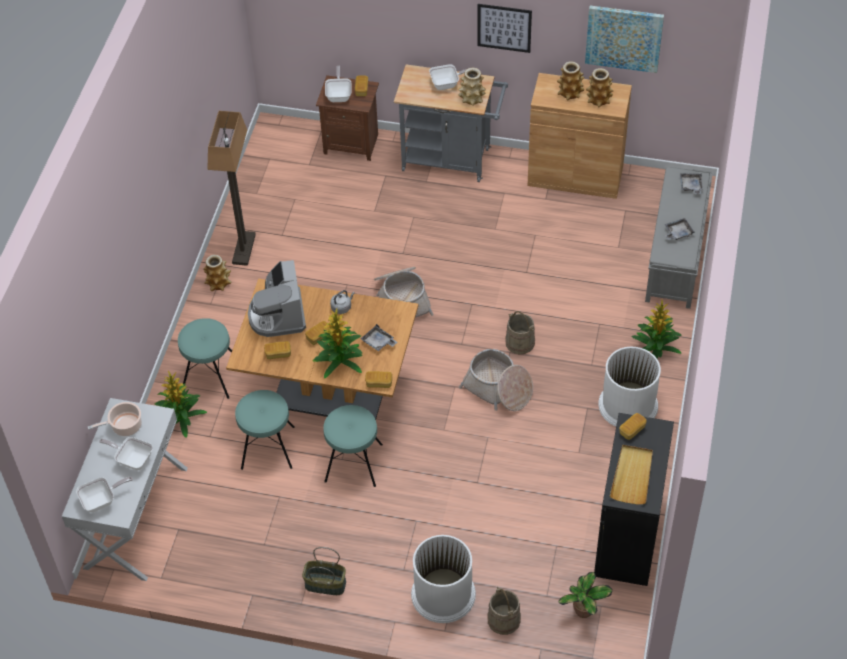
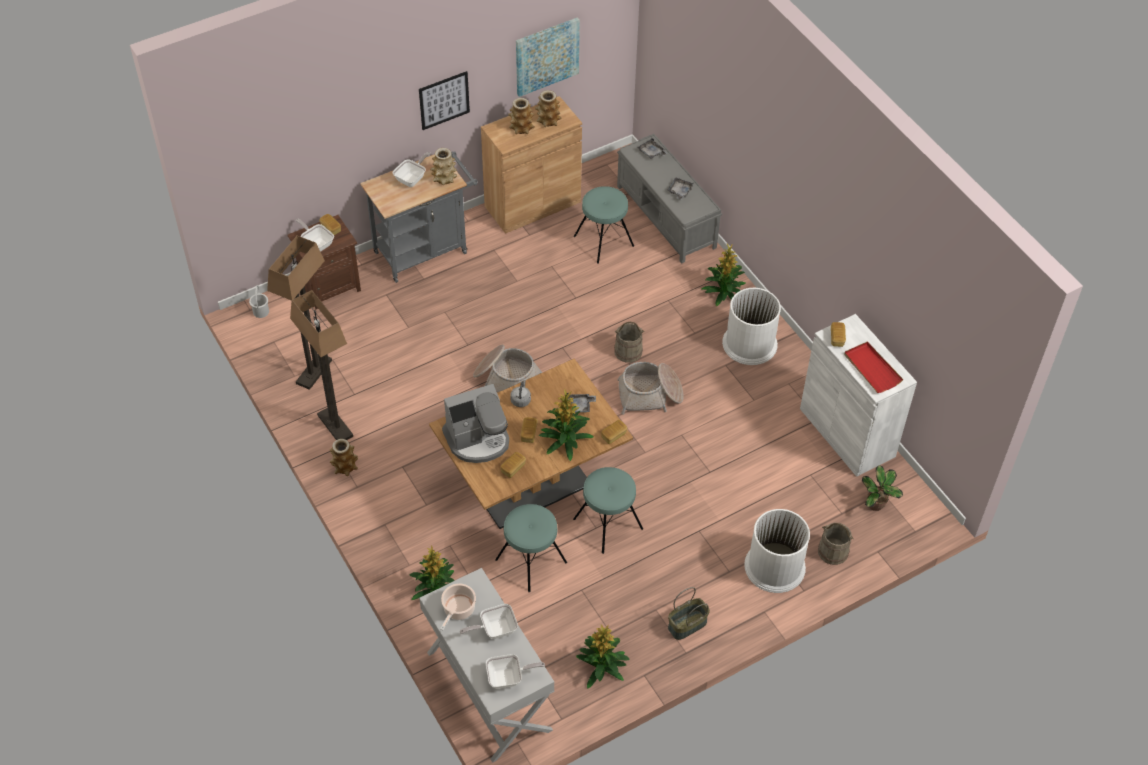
camera: 45 degrees left, 0 degrees up
(102, 501) = (508, 678): frying pan -> frying pan turned 60 degrees clockwise
(211, 376) = (423, 541): turquoise stool -> turquoise stool (604, 241)
(230, 563) = (602, 666): none -> potted plant
(272, 199) = (314, 371): none -> floor lamp
(278, 315) = (478, 440): coffee machine -> coffee machine turned 60 degrees counterclockwise
(285, 131) = (261, 311): none -> white bucket
(628, 535) = (847, 432): black cabinet -> white cabinet
(632, 476) = (871, 369): beige tray -> red tray

